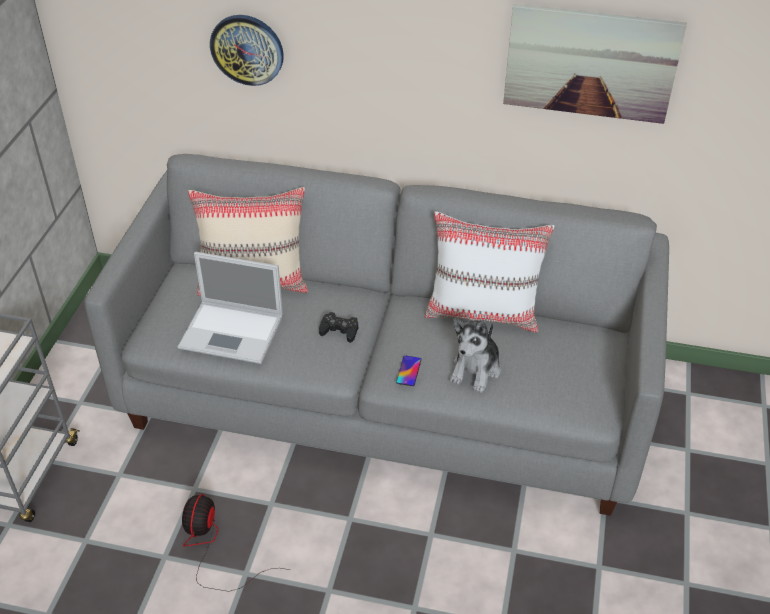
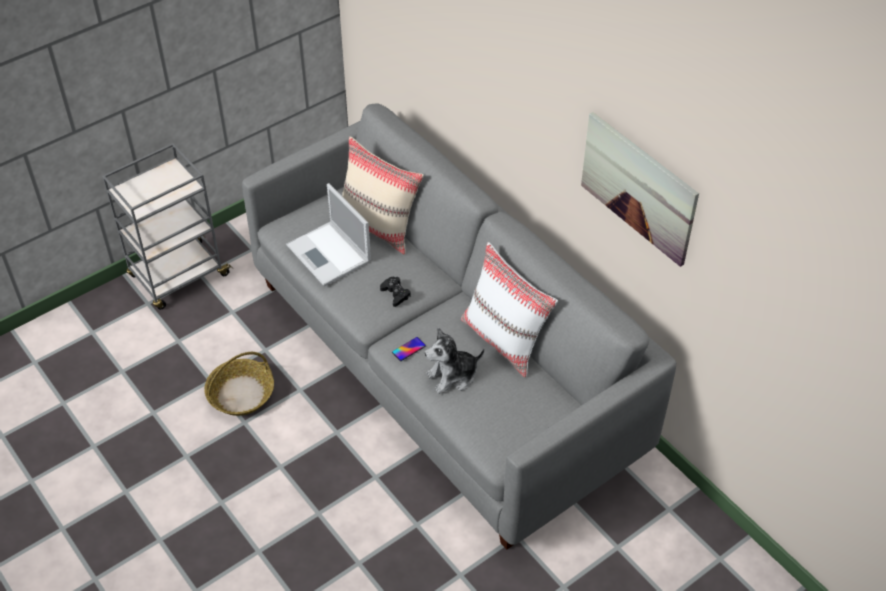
camera: 40 degrees right, 5 degrees up
(213, 548) = (241, 394): fan -> basket
(247, 49) = (440, 50): wall clock -> none

